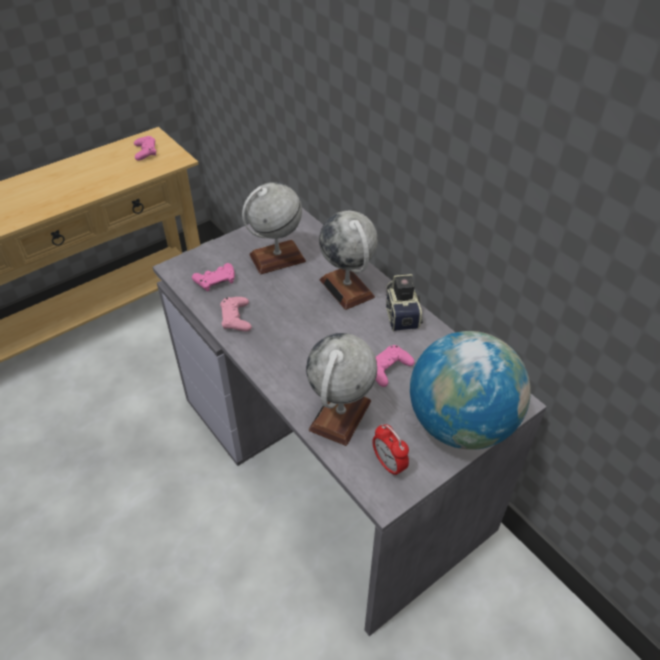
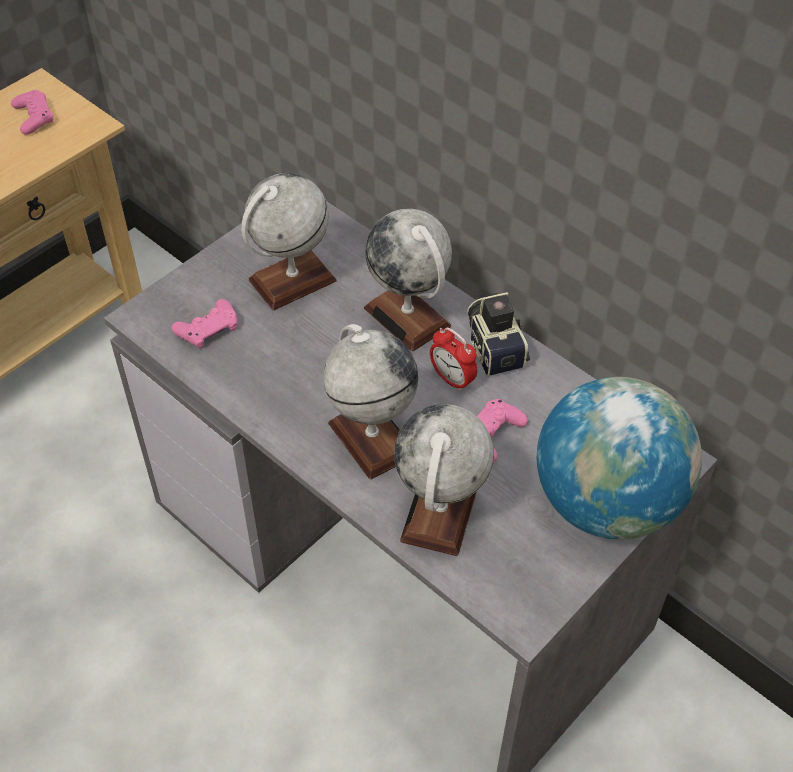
camera: 10 degrees left, 5 degrees up
(236, 318) = (255, 386): pink game controller -> none
(305, 360) = (371, 438): none -> globe
(388, 464) = (520, 573): alarm clock -> alarm clock (452, 379)

